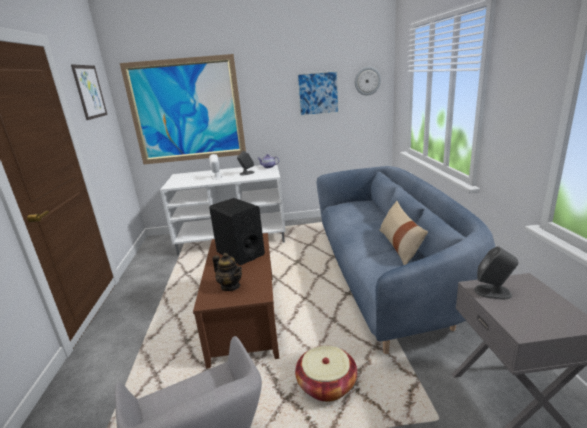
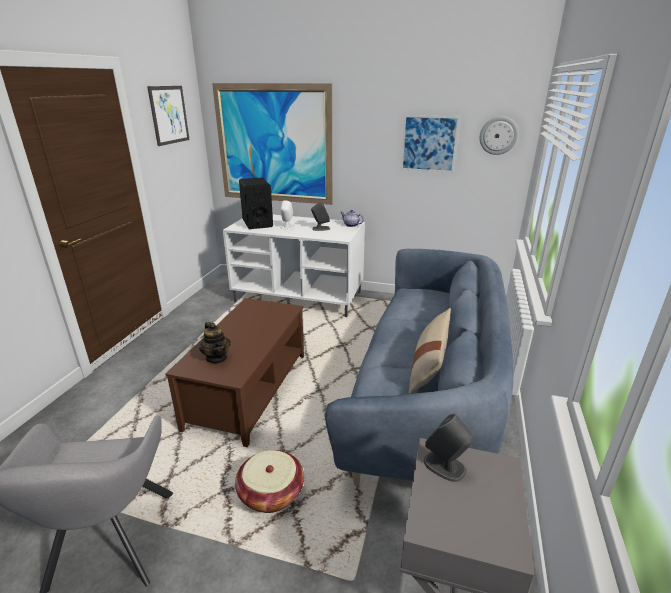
camera: 20 degrees right, 5 degrees up
(240, 253) = (256, 323): black speaker -> black speaker (257, 223)

